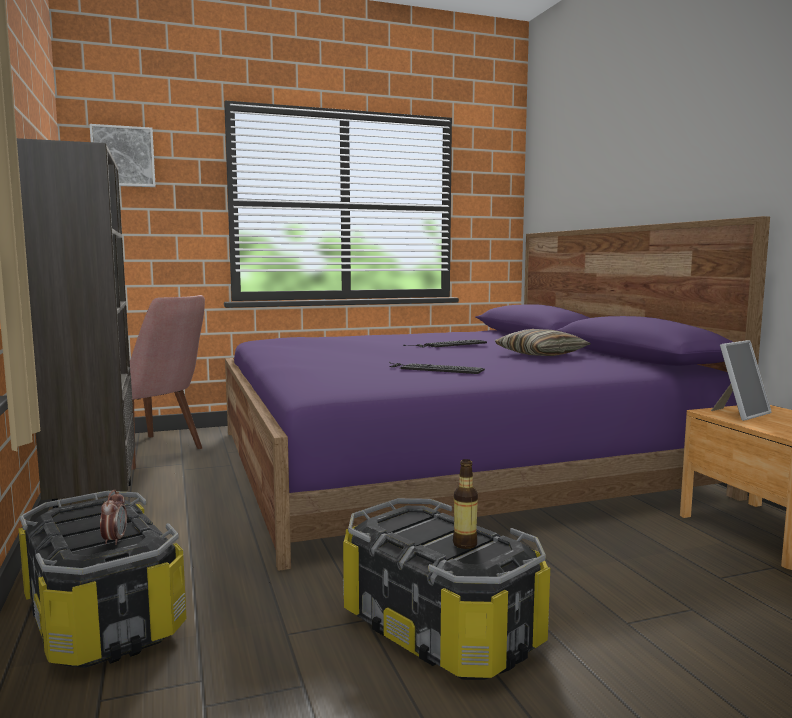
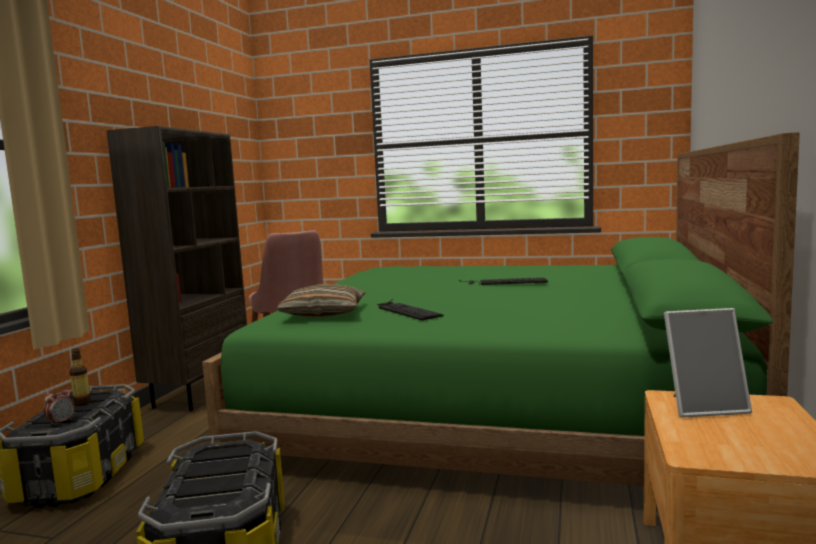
camera: 35 degrees right, 0 degrees up
(123, 156) = (297, 118): picture -> none
(447, 461) = (496, 401): purple bed -> green bed
(464, 544) = (215, 487): bottle -> bottle (82, 403)
(541, 354) = (569, 300): pillow -> pillow (324, 314)

